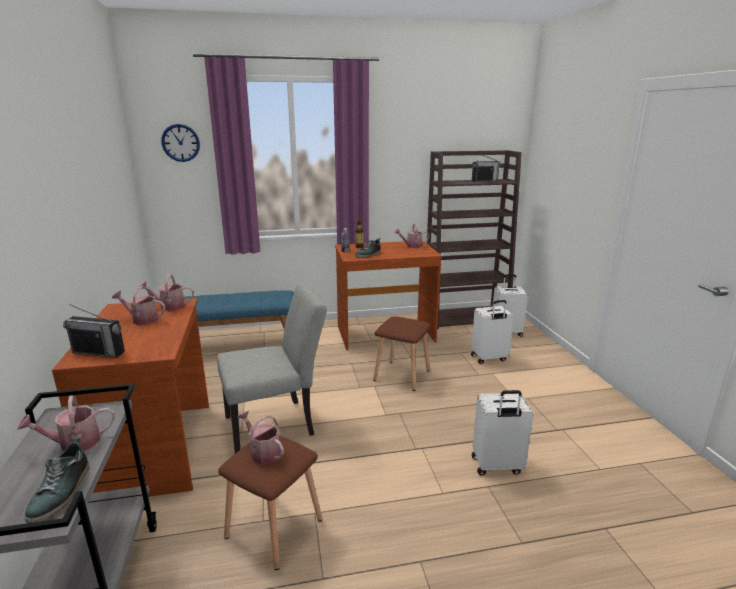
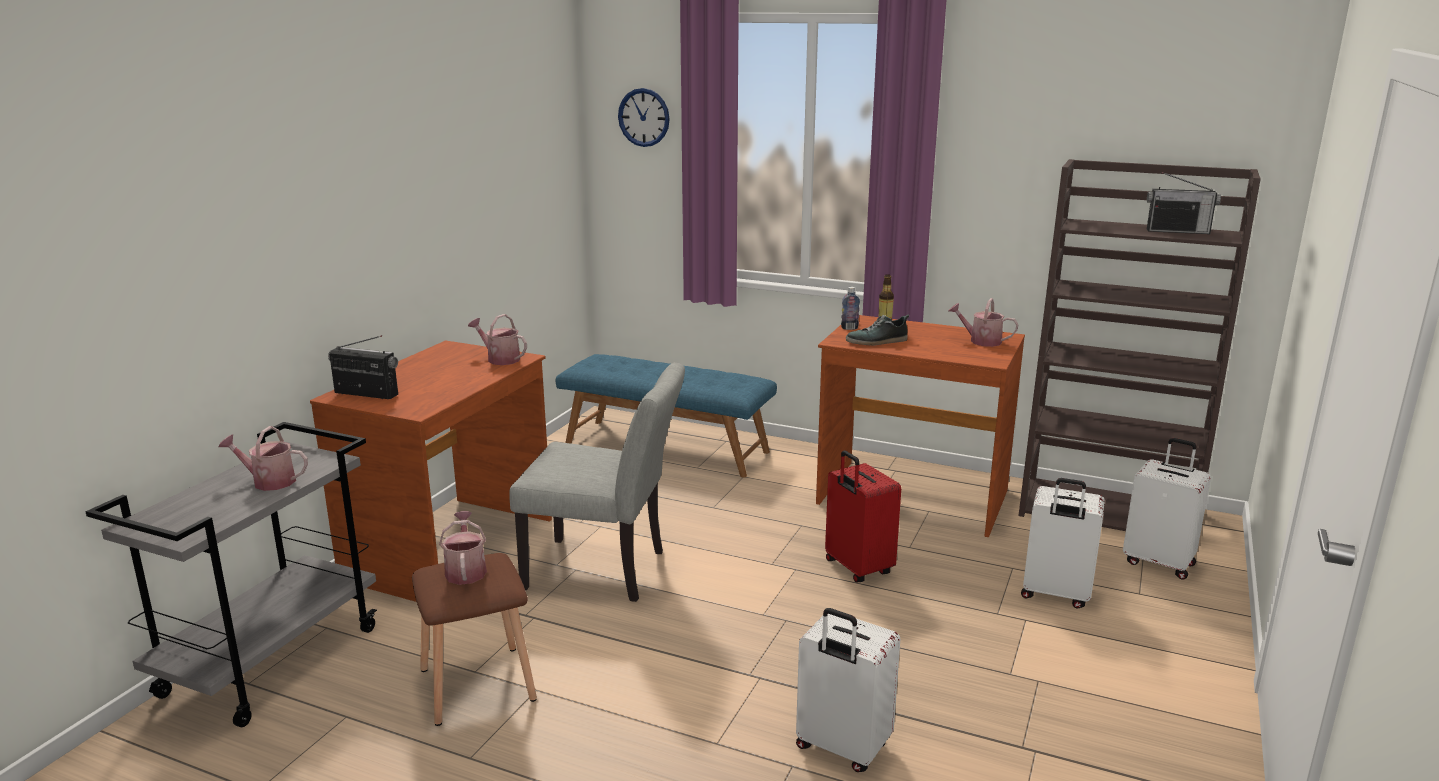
camera: 35 degrees right, 0 degrees up
(61, 492) = (214, 518): shoe -> none
(99, 352) = (366, 394): radio -> radio turned 150 degrees clockwise
(142, 319) = (452, 368): watering can -> none
(400, 375) = (857, 568): brown stool -> red suitcase

